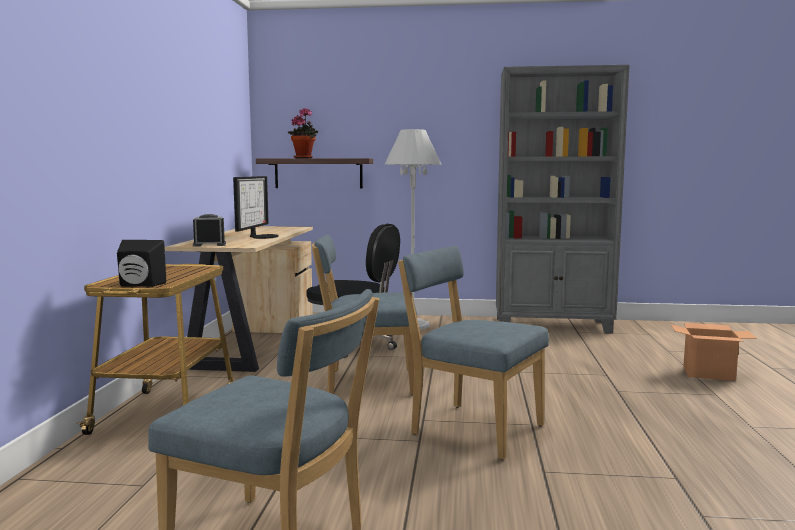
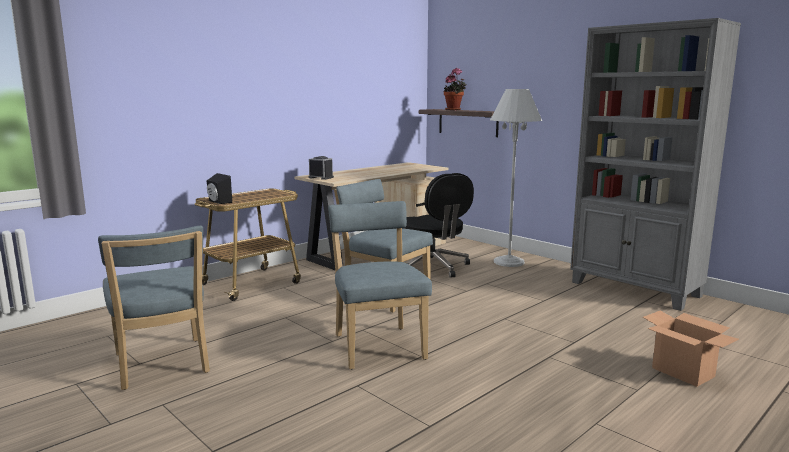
camera: 40 degrees right, 5 degrees up
(261, 236) = (375, 174): monitor -> none

